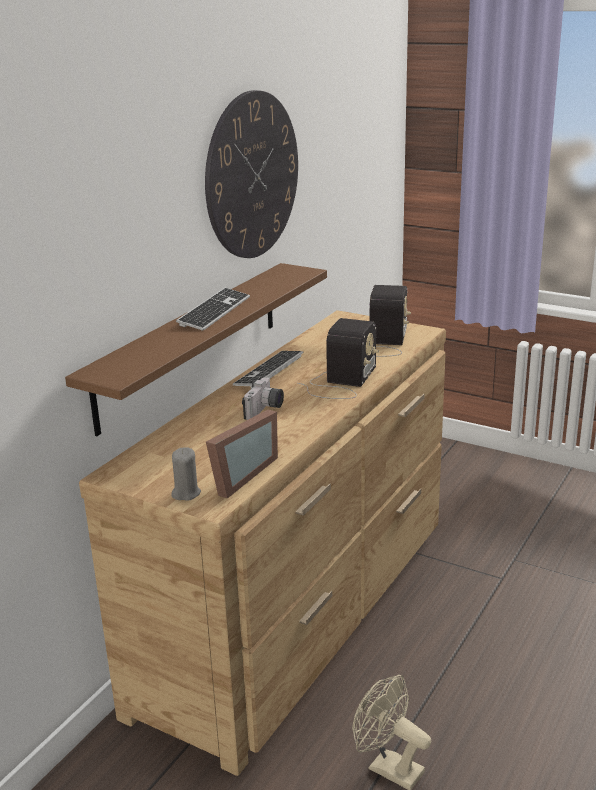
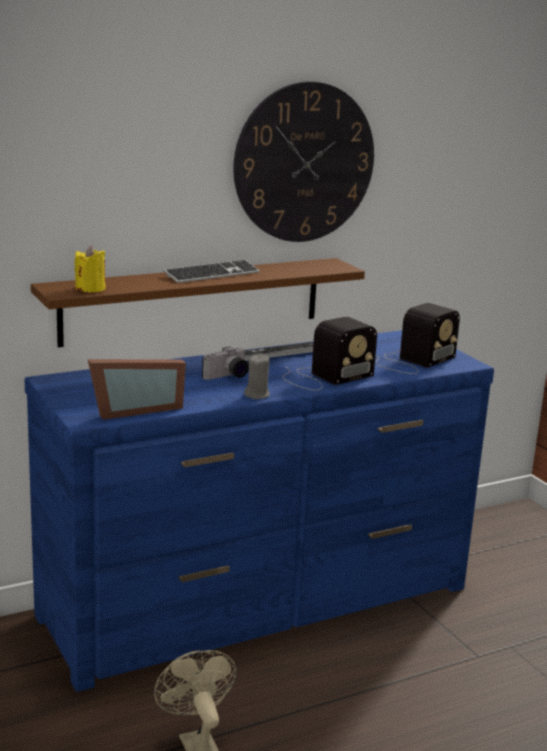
camera: 30 degrees right, 5 degrees down
(137, 363) = (90, 289): none -> yellow candle
(186, 493) = (80, 407): grey candle -> grey candle (257, 395)
(301, 609) = (260, 602): brown dresser -> blue dresser

